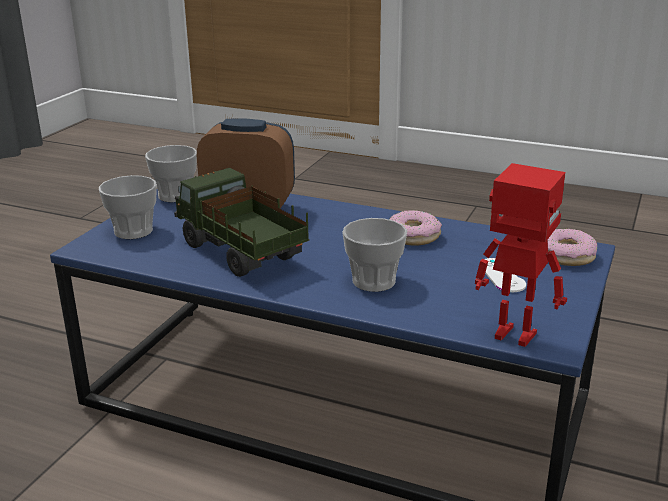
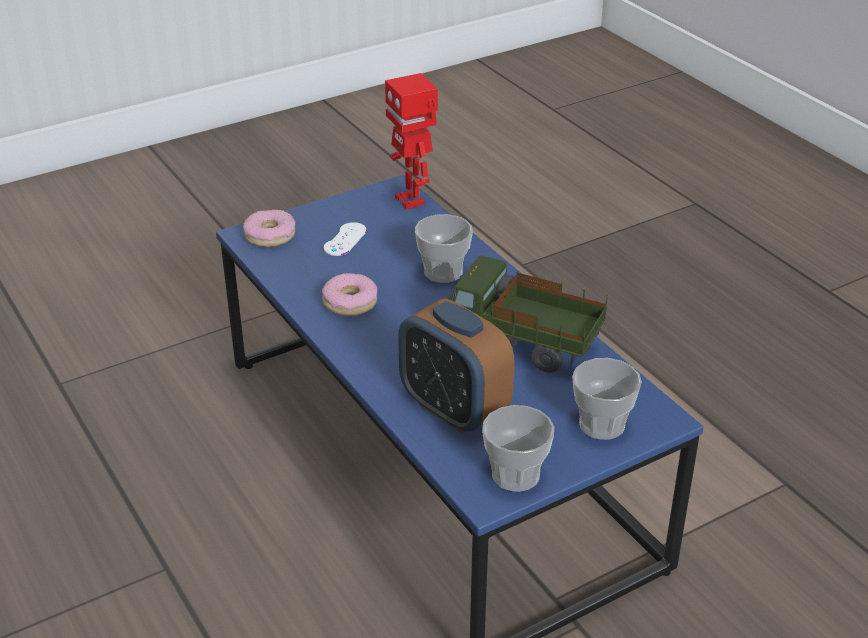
camera: 145 degrees left, 10 degrees up
(240, 254) = (521, 345): toy truck -> toy truck turned 120 degrees clockwise

